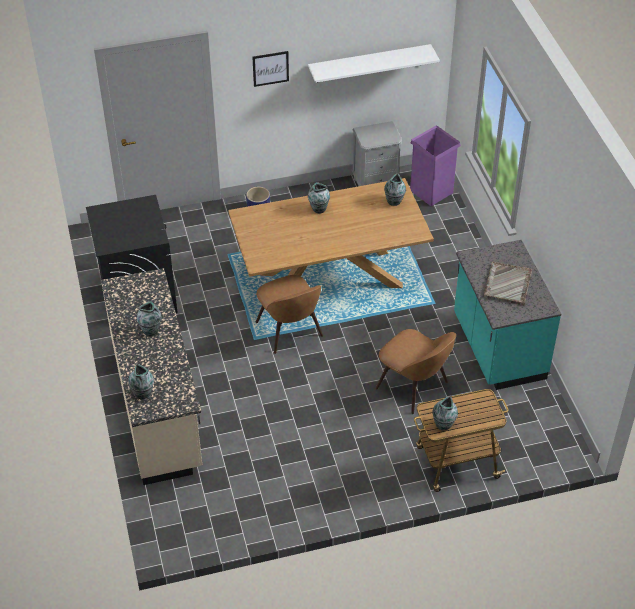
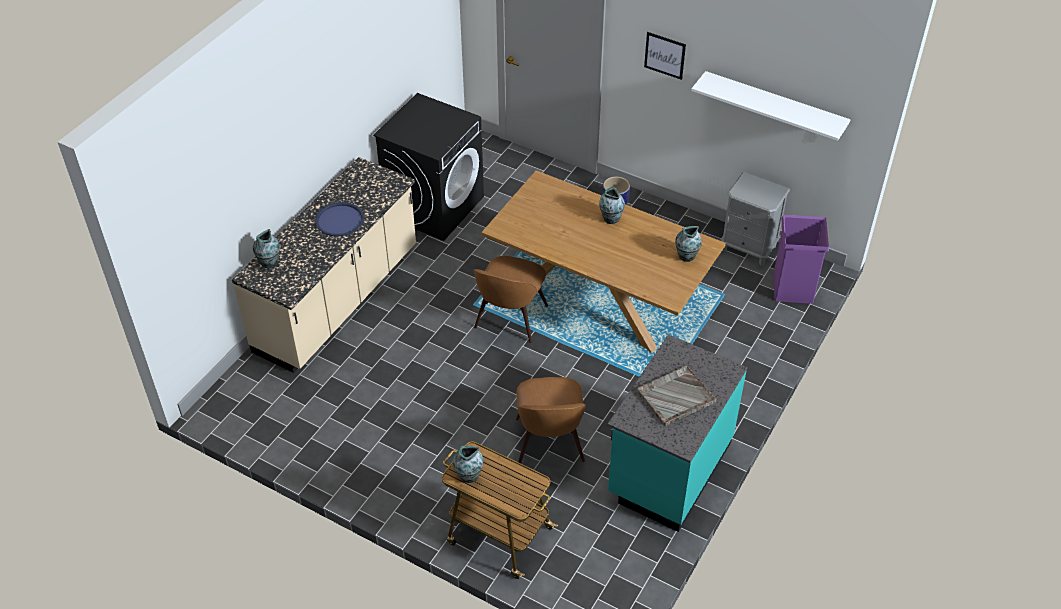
camera: 45 degrees right, 0 degrees up
(151, 330) = (339, 220): vase -> blue tray

